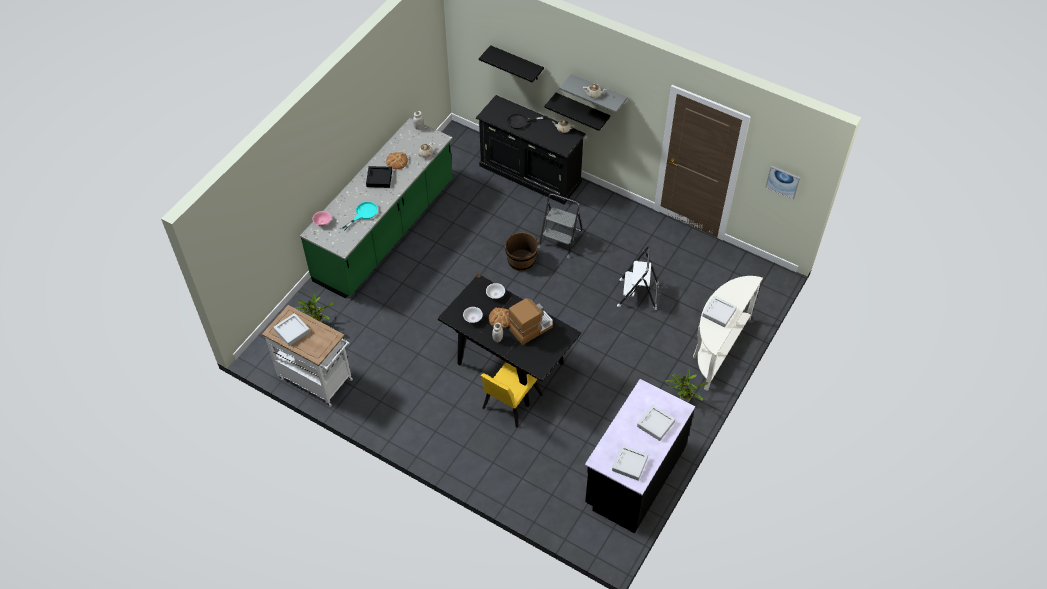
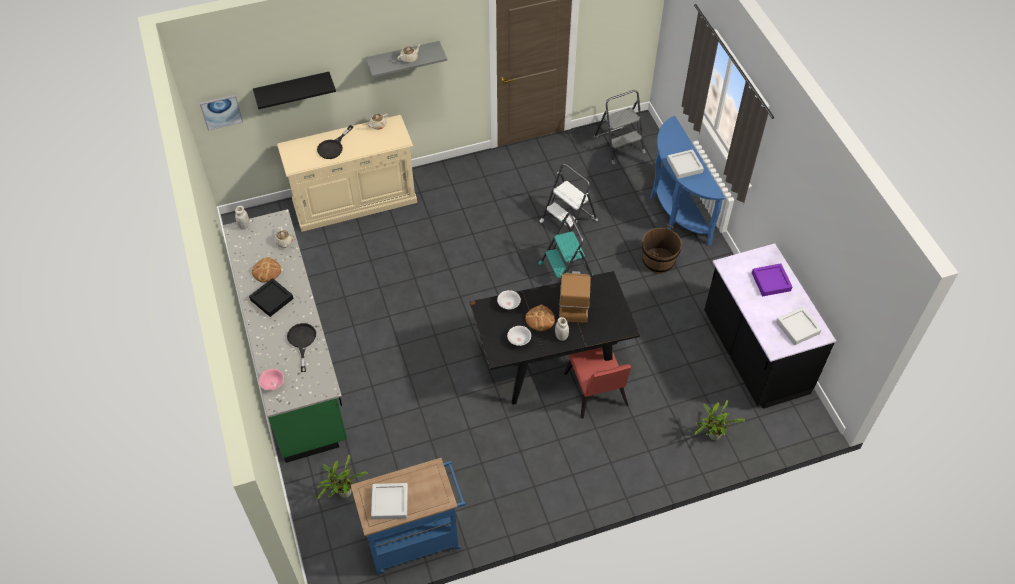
camera: 50 degrees left, 0 degrees up
(317, 380) = (415, 539): white cart -> blue cart
(363, 214) = (302, 341): turquoise frying pan -> black frying pan
(509, 404) = (596, 393): yellow chair -> red chair
(521, 260) = (445, 275): brown bucket -> brown bucket (658, 261)
(530, 174) = (355, 202): black cabinet -> beige cabinet
(561, 238) = (452, 230): grey step ladder -> grey step ladder (618, 143)
(582, 110) = (387, 92): black shelf -> none
(594, 323) = (569, 271): none -> turquoise step ladder
(655, 424) = (771, 282): grey tray -> purple tray
(683, 399) = (705, 266): potted plant -> potted plant (712, 436)
(716, 348) = (675, 209): white console table -> blue console table
(783, 181) = (624, 22): picture -> picture (221, 111)

